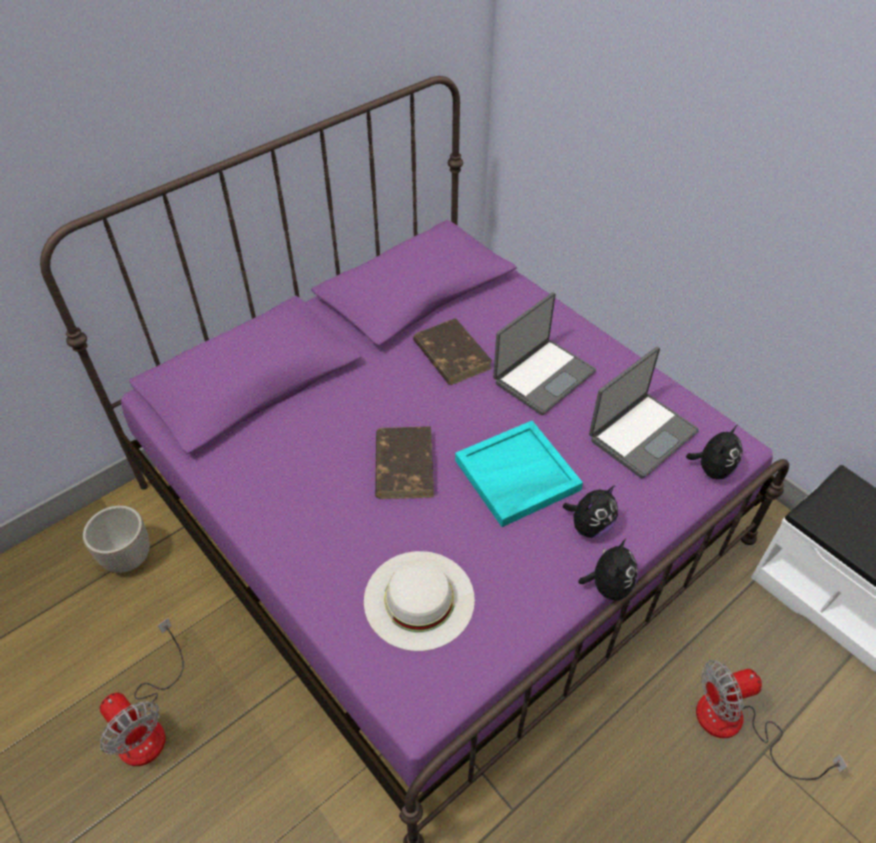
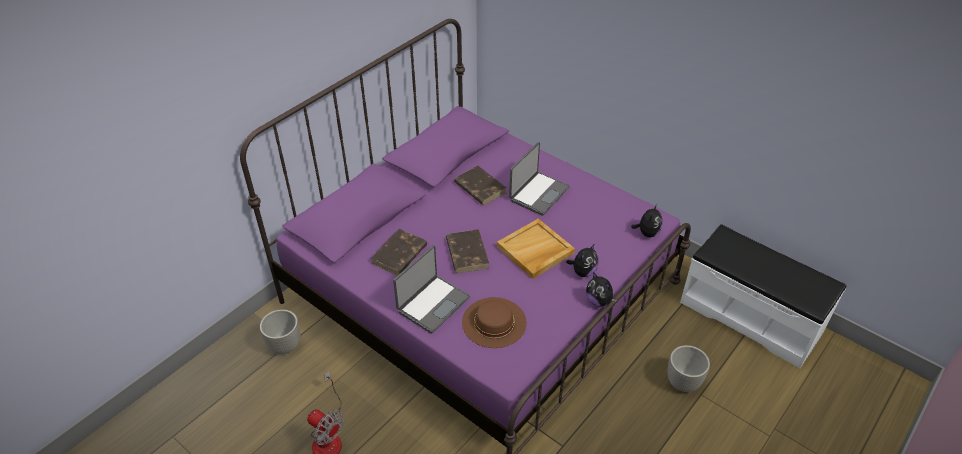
camera: 10 degrees left, 5 degrees down
(296, 453) = (399, 255): none -> brown book
(419, 599) = (494, 322): white hat -> brown hat
(516, 476) = (535, 251): turquoise tray -> beige tray
(608, 586) = (599, 301): plush toy -> plush toy turned 135 degrees clockwise
(641, 434) = (603, 219): laptop -> laptop (432, 304)
(736, 726) = (683, 383): fan -> planter

